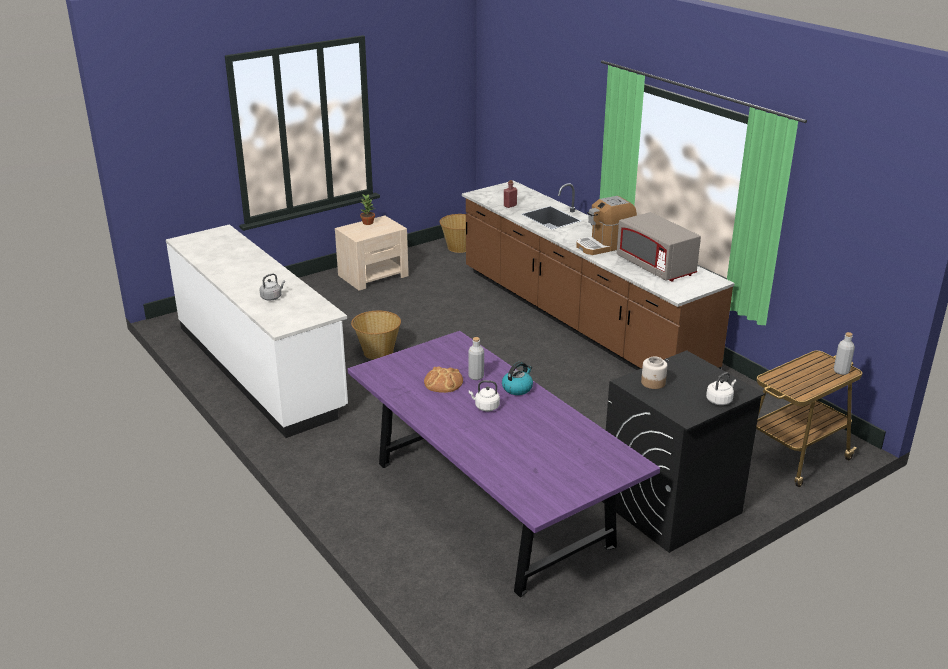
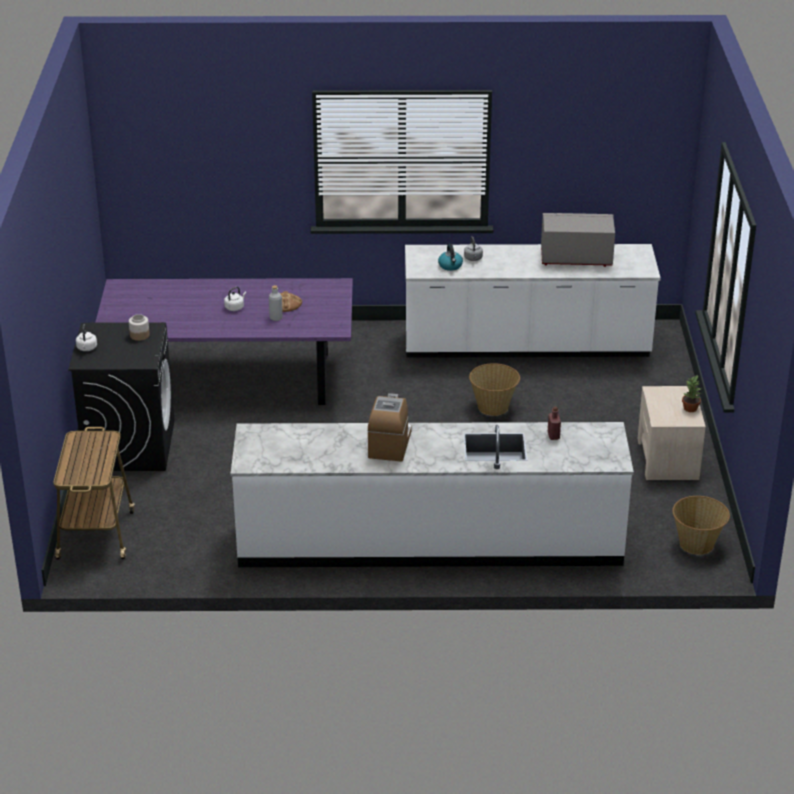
camera: 125 degrees right, 5 degrees up
(517, 388) = (240, 327): kettle -> kettle (450, 266)
(579, 321) = (429, 541): brown counter -> white counter
(655, 267) = (312, 448): grey microwave -> grey microwave (576, 258)
(841, 371) = (70, 476): grey bottle -> none

